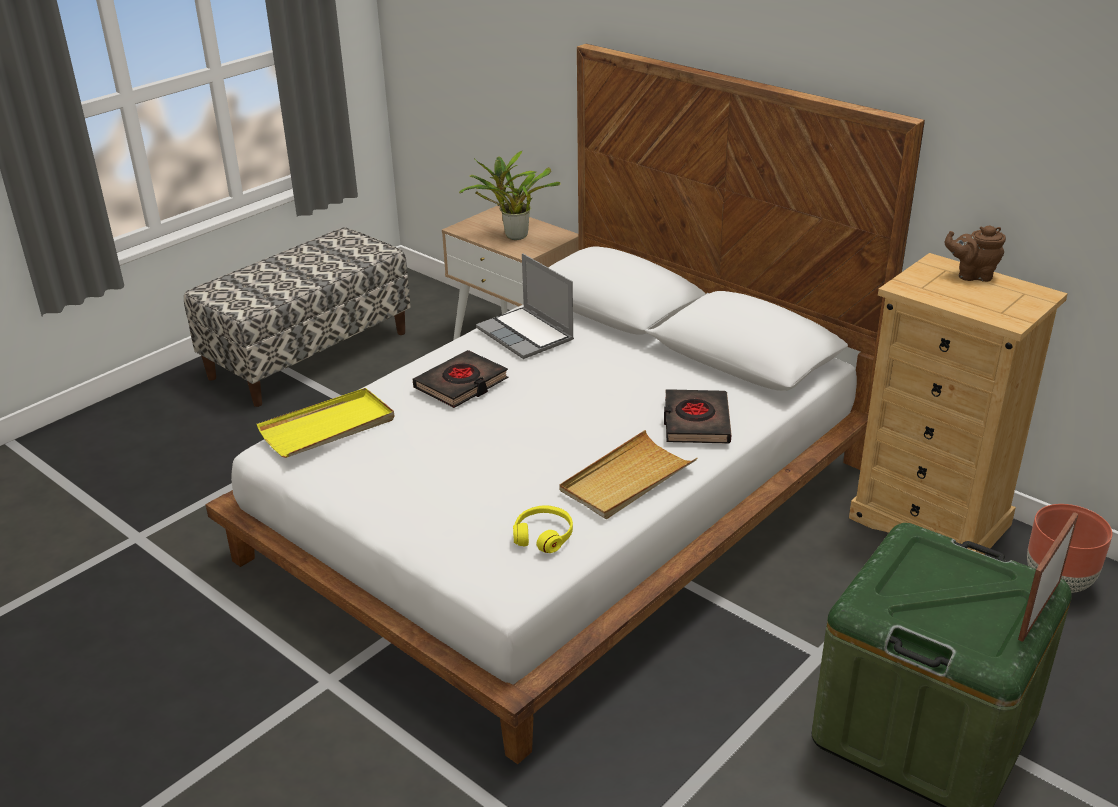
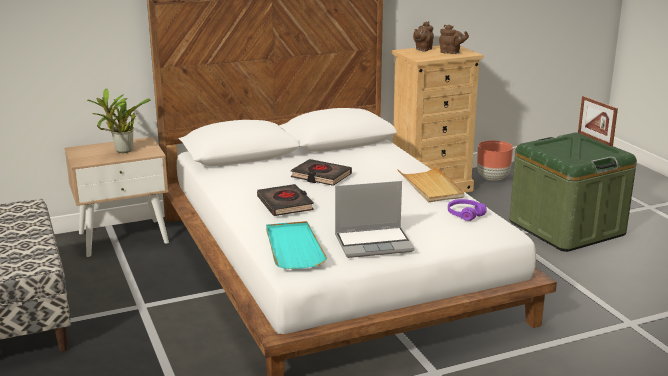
camera: 65 degrees left, 10 degrees down
(328, 427) = (293, 247): yellow tray -> turquoise tray
(527, 335) = (244, 179): laptop -> laptop (374, 243)
(543, 536) = (465, 214): yellow headphones -> purple headphones
(696, 422) = (391, 163): black book -> black book (321, 176)
(988, 303) = (451, 53): none -> brown teapot

